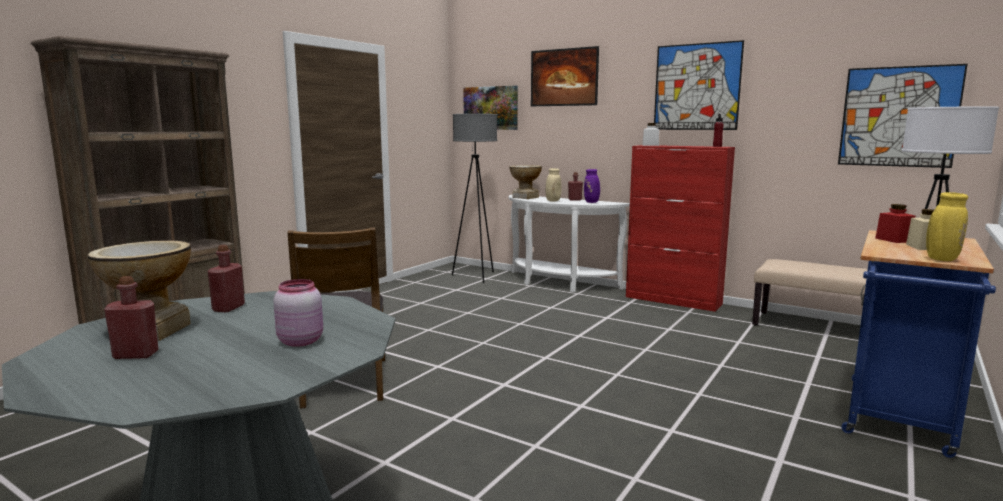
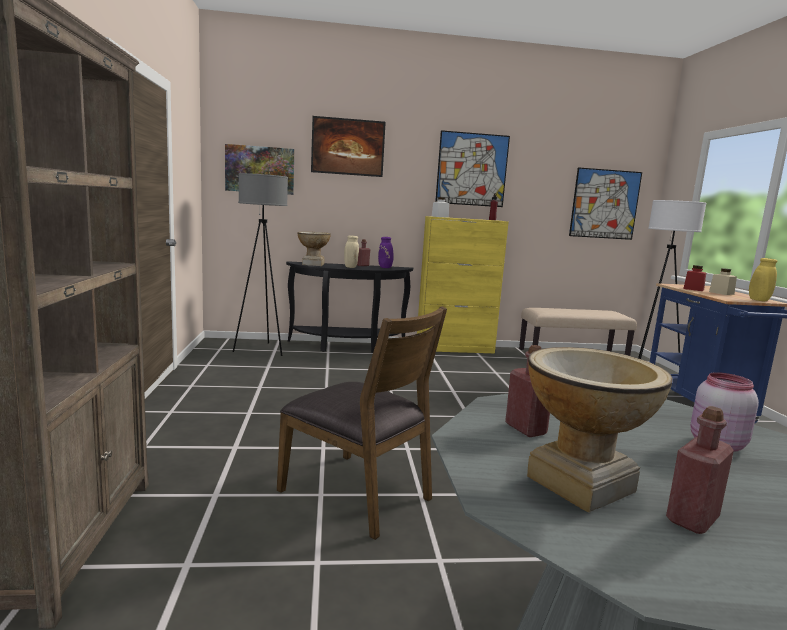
camera: 40 degrees left, 0 degrees up
(557, 284) = (347, 347): white console table -> black console table
(673, 300) = (455, 349): red cabinet -> yellow cabinet

